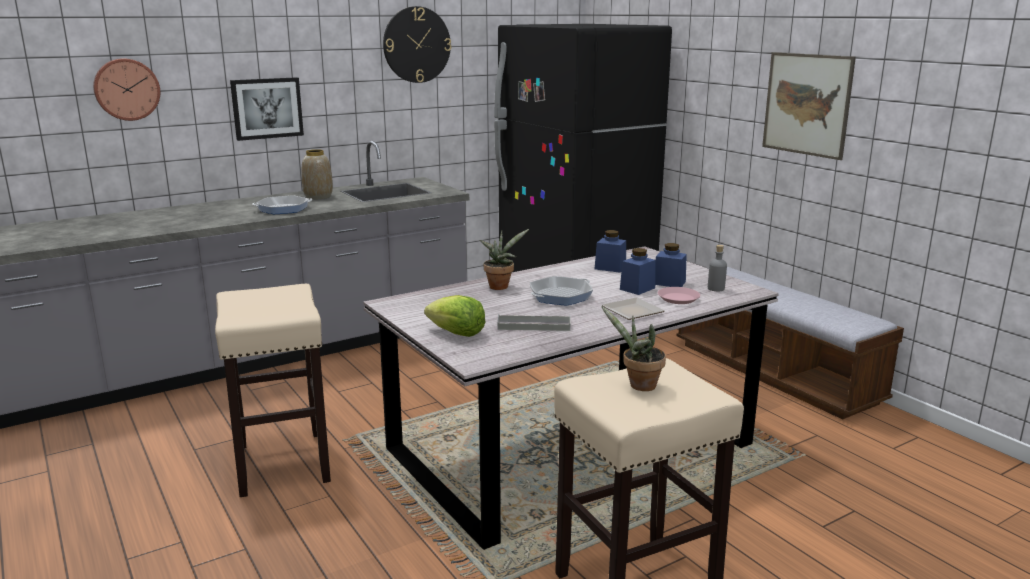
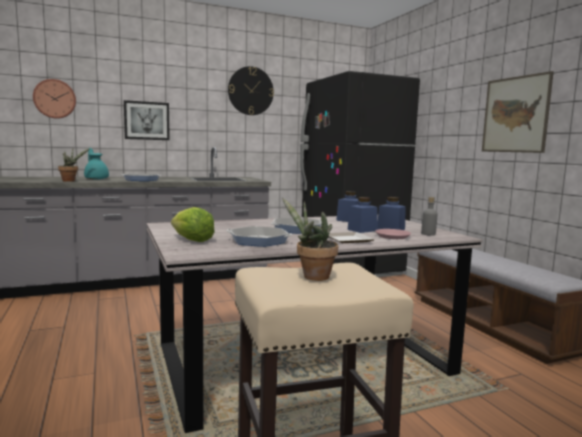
camera: 10 degrees right, 10 degrees down
(215, 213) = (96, 179): none -> turquoise teapot
(282, 462) = (80, 345): beige stool -> none
(318, 196) = (172, 178): vase -> none
(500, 286) = (256, 222): potted plant -> potted plant (70, 181)
(534, 326) = (258, 241): grey tray -> frying pan

